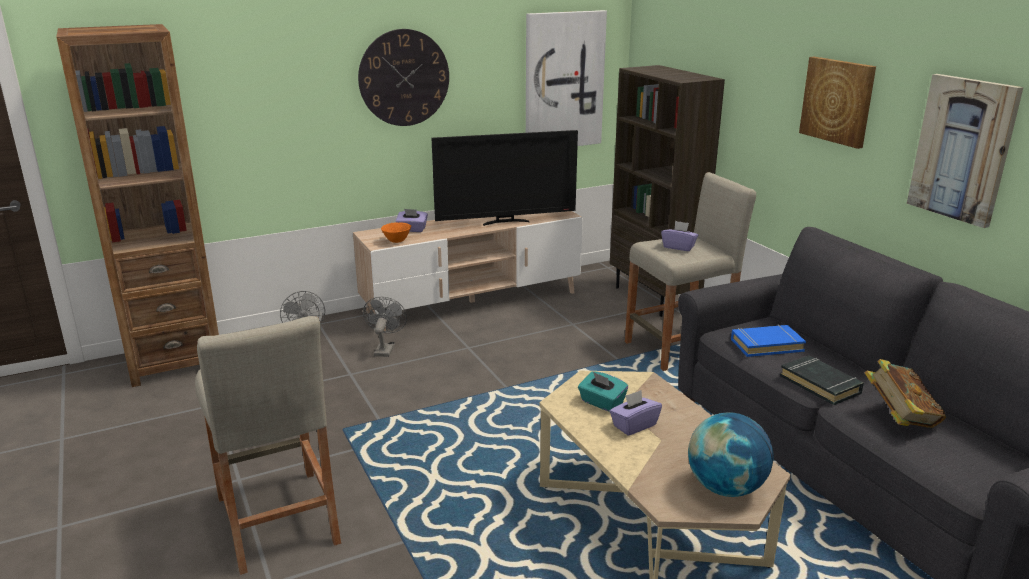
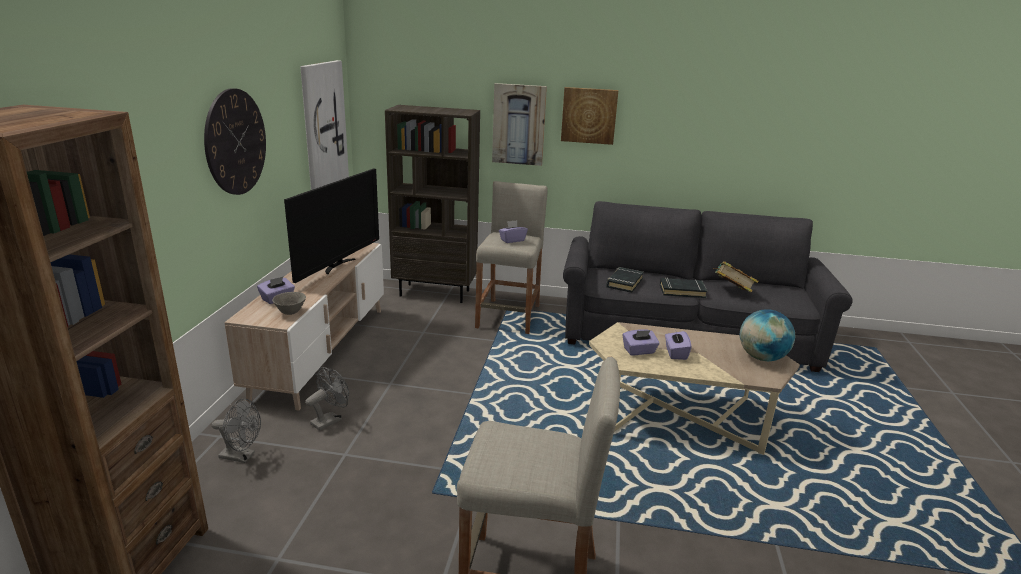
camera: 55 degrees left, 0 degrees up
(385, 349) = (330, 420): grey fan -> grey fan turned 90 degrees clockwise
(396, 241) = (290, 313): orange bowl -> grey bowl
(601, 403) = (639, 351): turquoise tissue box -> purple tissue box
(766, 345) = (624, 283): blue book -> black book
(963, 149) = (685, 134): picture -> picture (519, 124)

